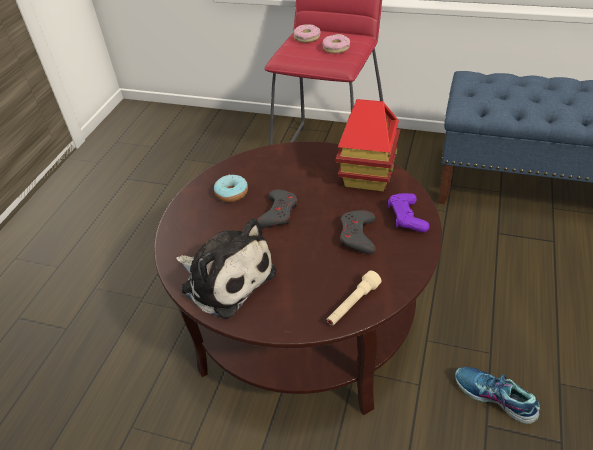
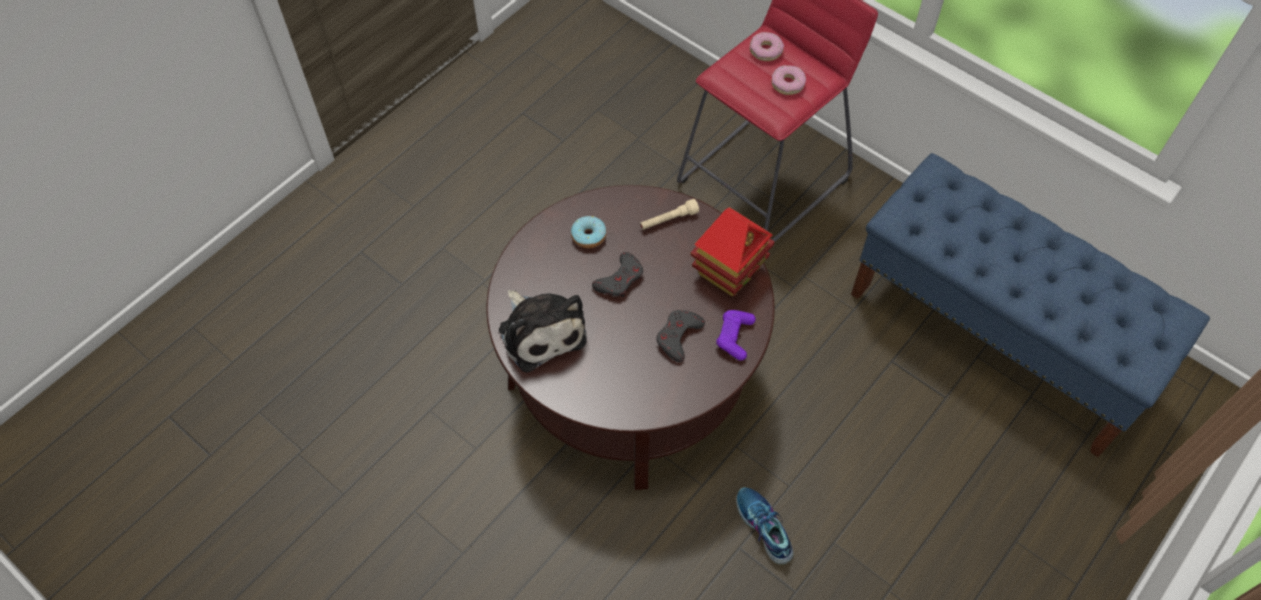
camera: 20 degrees right, 15 degrees up
(352, 304) = (633, 404): beige flashlight -> beige flashlight (668, 220)

